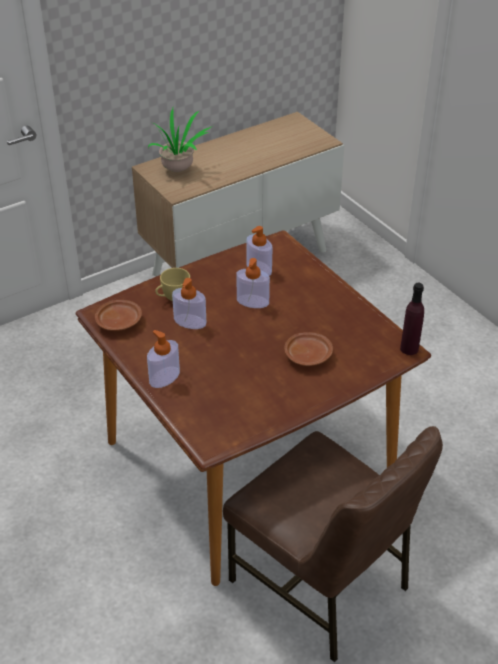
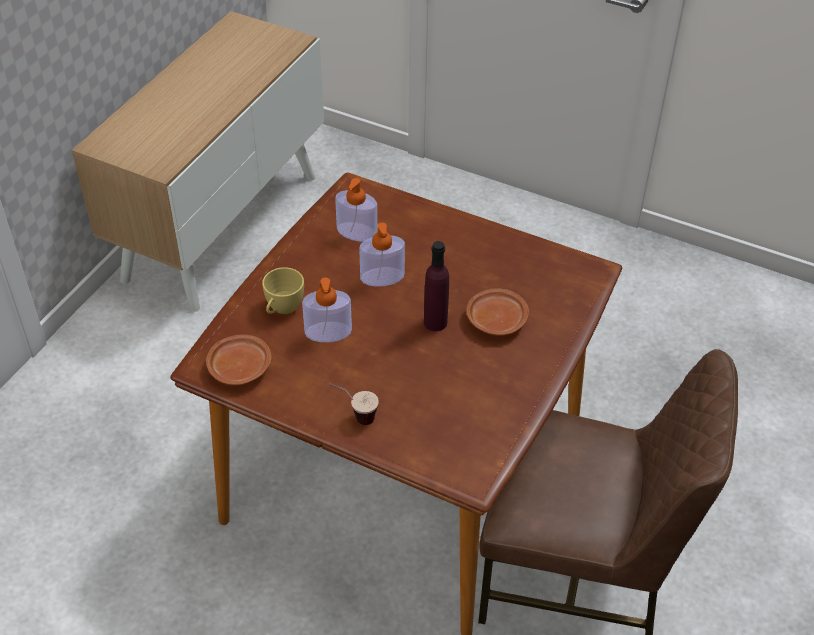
camera: 30 degrees left, 5 degrees up
(164, 377) = (354, 416): soap dispenser -> cup
(179, 169) = (138, 133): potted plant -> none
(409, 348) = (596, 267): purple bottle -> purple bottle (435, 322)

